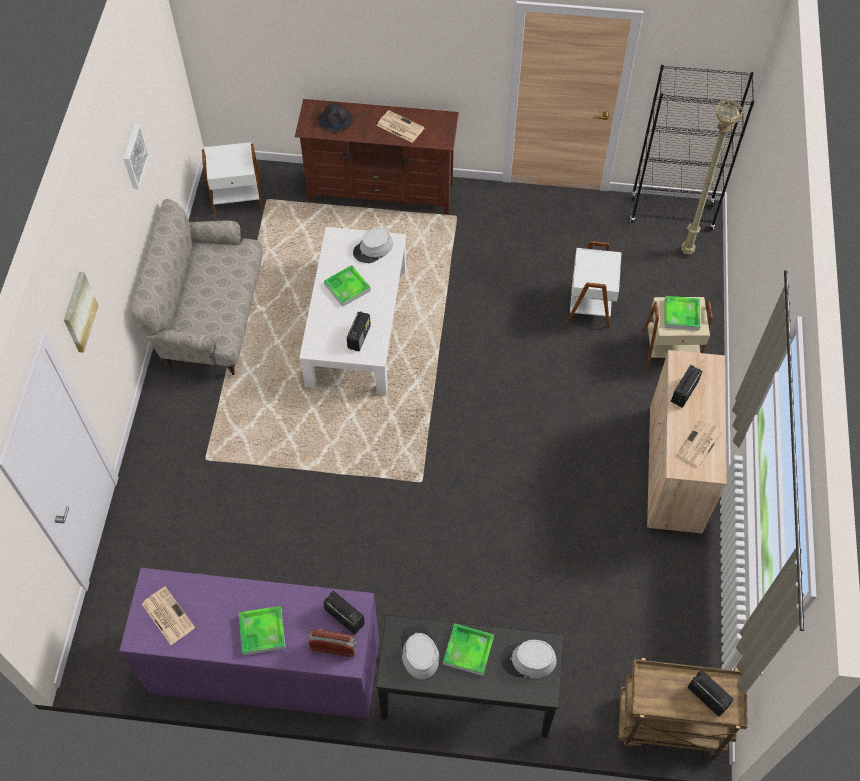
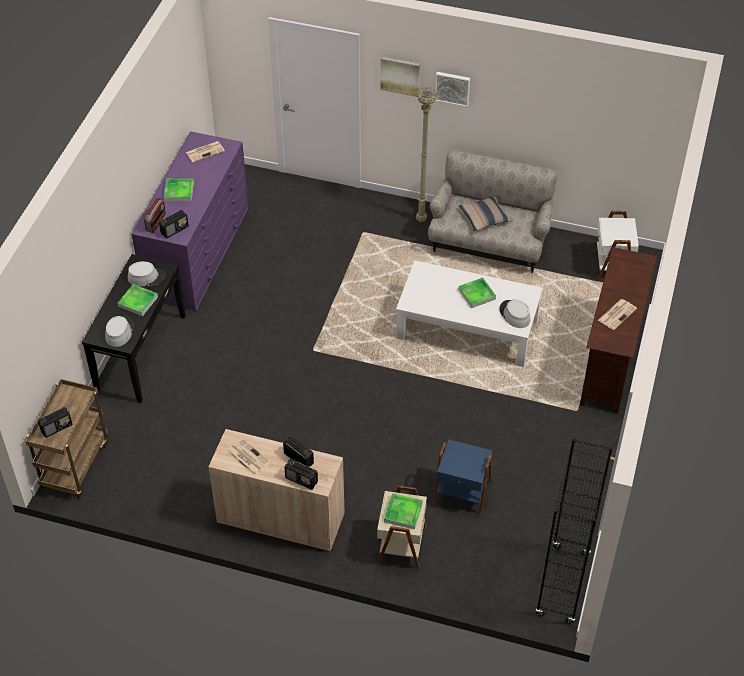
camera: 100 degrees right, 10 degrees down
(133, 156) = (544, 110): picture -> picture (452, 88)
(210, 296) = (484, 217): none -> pillow
(336, 120) = (628, 273): black hat -> none
(359, 337) = (427, 296): radio -> radio (301, 480)
(590, 304) = (462, 493): white side table -> blue side table
(686, 251) = (514, 585): beige floor lamp -> beige floor lamp (422, 220)

